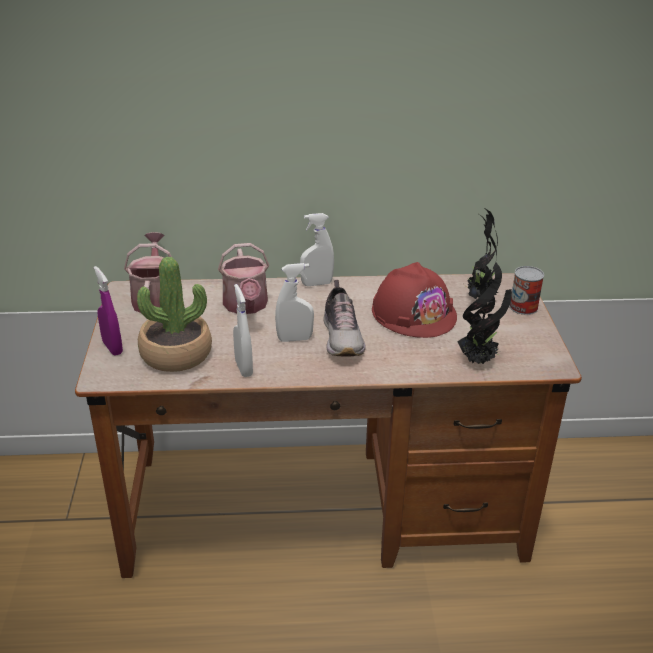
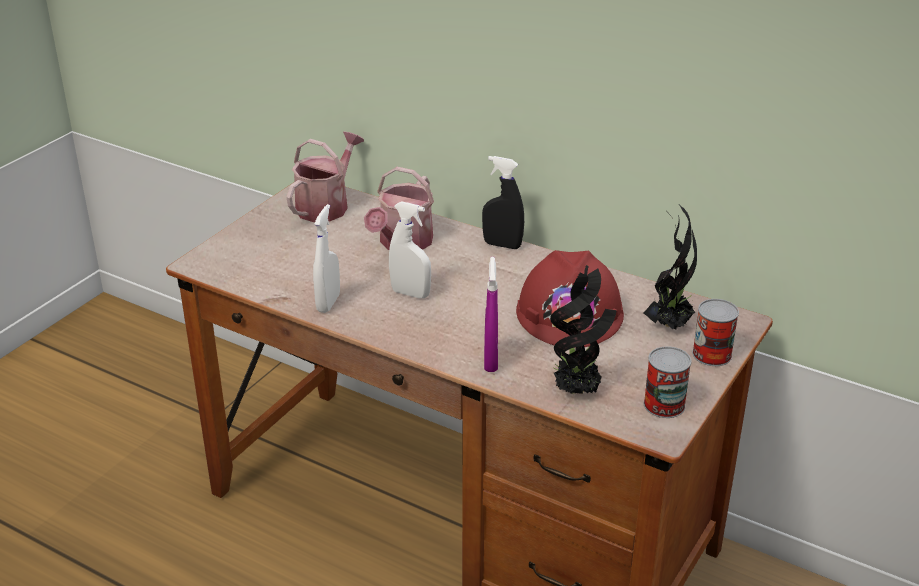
camera: 35 degrees right, 0 degrees up
(112, 348) = (237, 239): purple spray bottle -> purple spray bottle (490, 361)
(176, 354) = (284, 266): potted plant -> none
(316, 284) = (502, 245): white spray bottle -> black spray bottle
(343, 337) = (460, 310): shoe -> none
(536, 348) = (664, 405): none -> can

